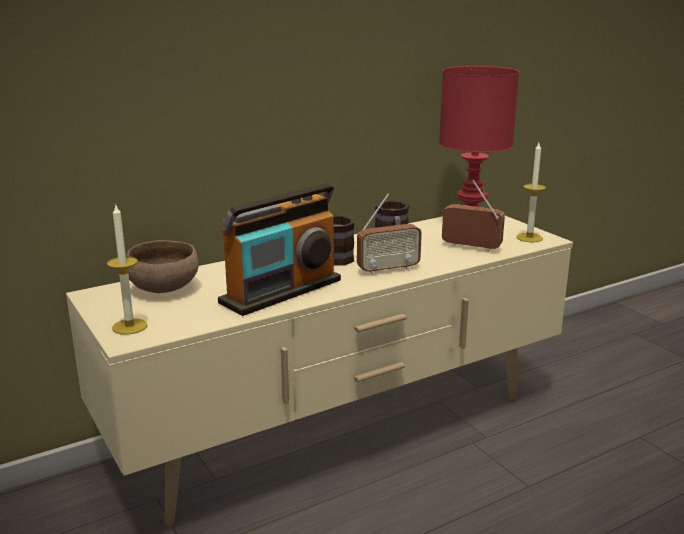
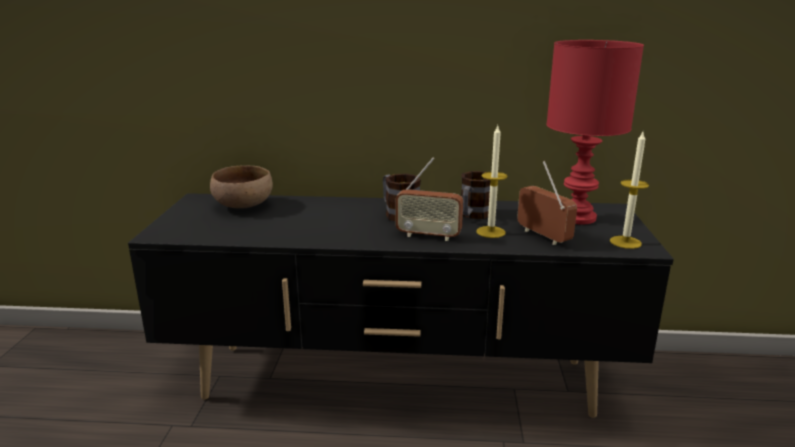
camera: 35 degrees right, 0 degrees up
(129, 326) = (175, 226): candle -> candle (490, 232)
(281, 291) = (314, 230): radio -> none
(342, 433) = (399, 382): beige tv stand -> black tv stand

